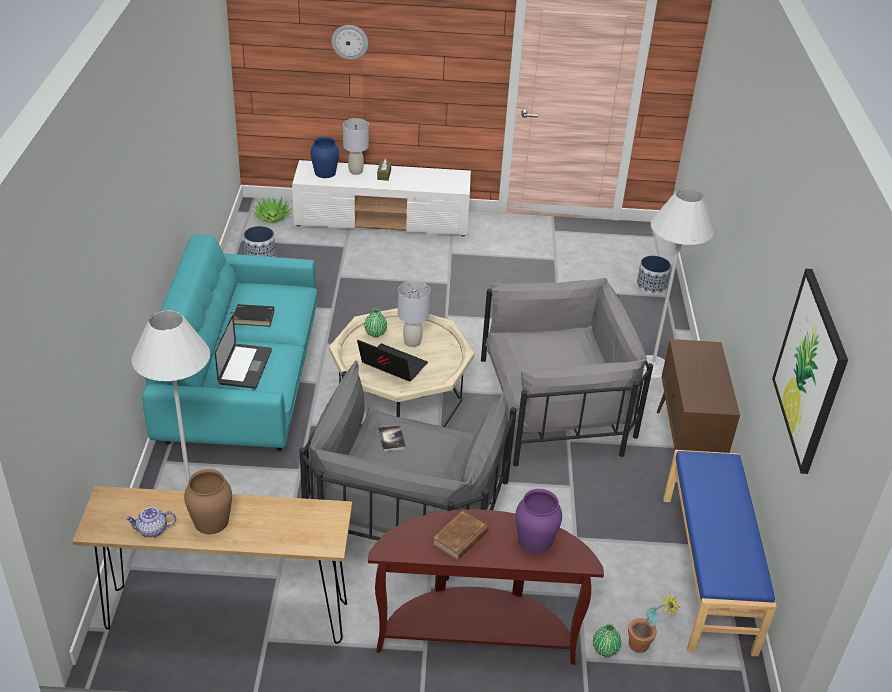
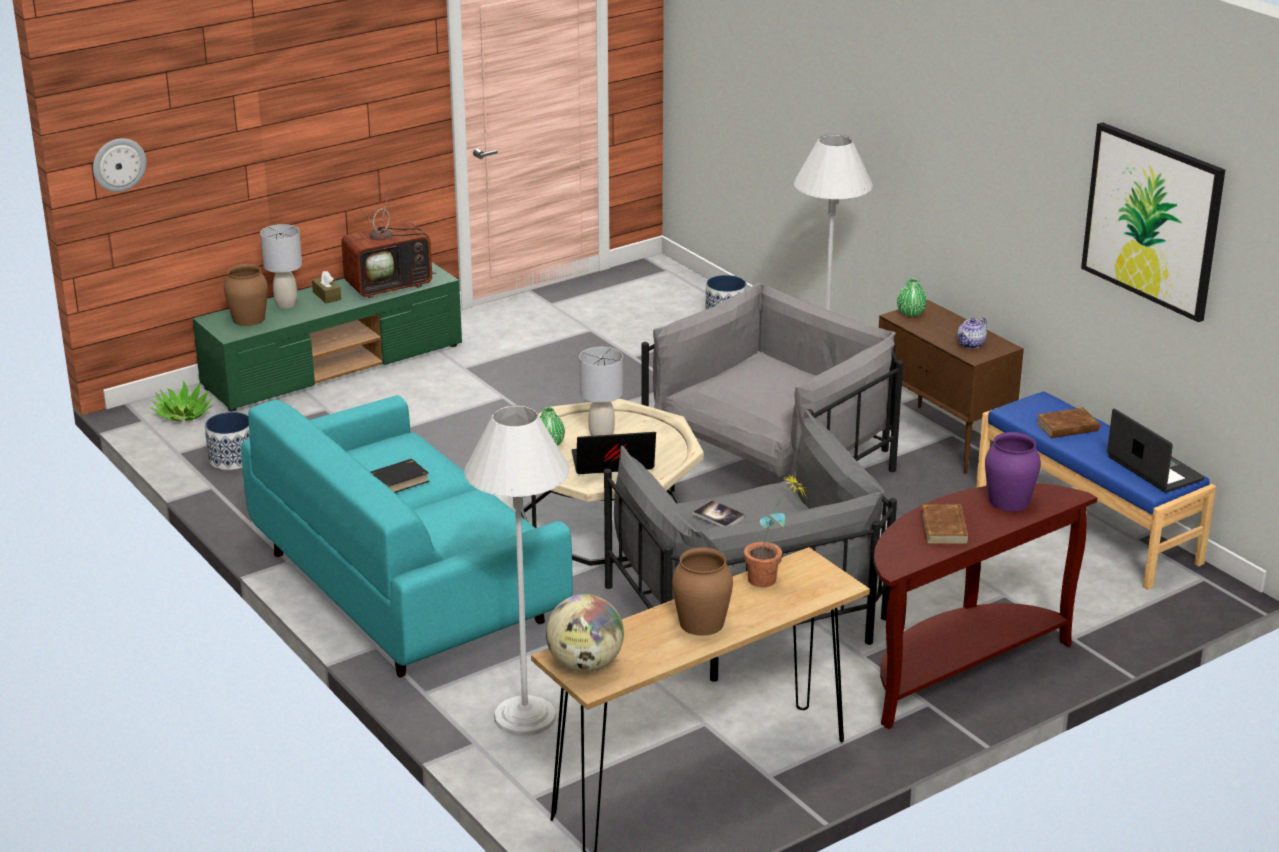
camera: 35 degrees left, 10 degrees down
(109, 512) = (585, 665): none -> globe
(152, 530) = (654, 657): teapot -> teapot (971, 344)
(245, 367) = (461, 527): laptop -> laptop (1154, 469)
(325, 173) = (249, 319): blue vase -> brown vase
(350, 42) = (243, 116): wall clock -> wall clock (119, 164)
(383, 220) = (334, 366): white tv stand -> green tv stand
(427, 181) = (390, 284): none -> television
(605, 649) = (1080, 622): green vase -> green vase (910, 313)
(644, 648) = (1110, 604): potted plant -> potted plant (771, 580)
(716, 494) = (1067, 427): none -> brown book

